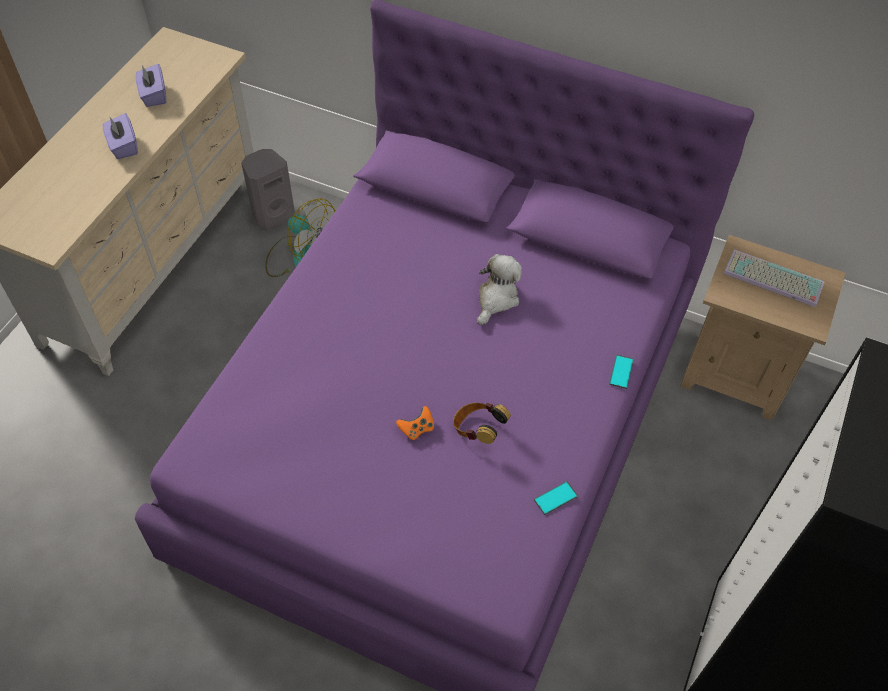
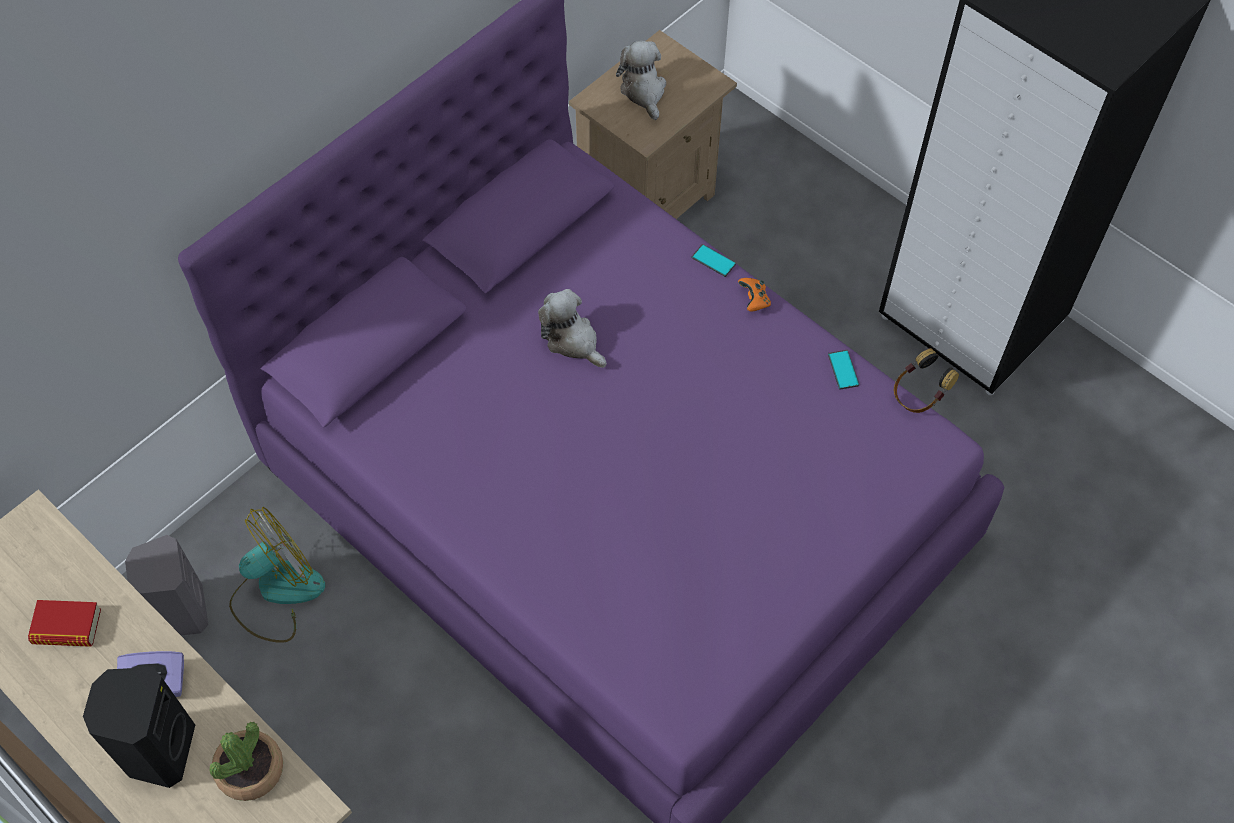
camera: 70 degrees left, 5 degrees up
(73, 207) = (250, 769): none -> potted plant
(79, 161) = (158, 750): none -> black speaker
(154, 95) = (67, 626): purple tissue box -> book
(417, 429) = (719, 469): orange game controller -> orange game controller (754, 300)
(478, 430) = (741, 412): headphones -> headphones (919, 395)
(771, 279) = (644, 91): keyboard -> plush toy

